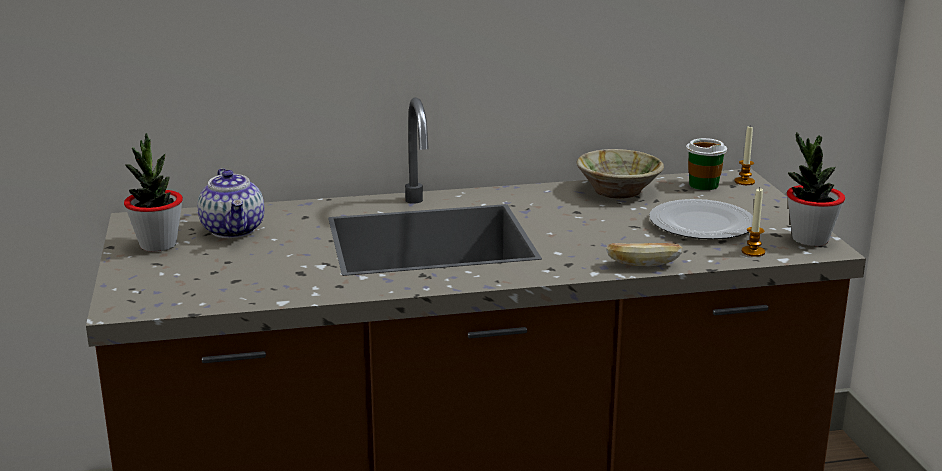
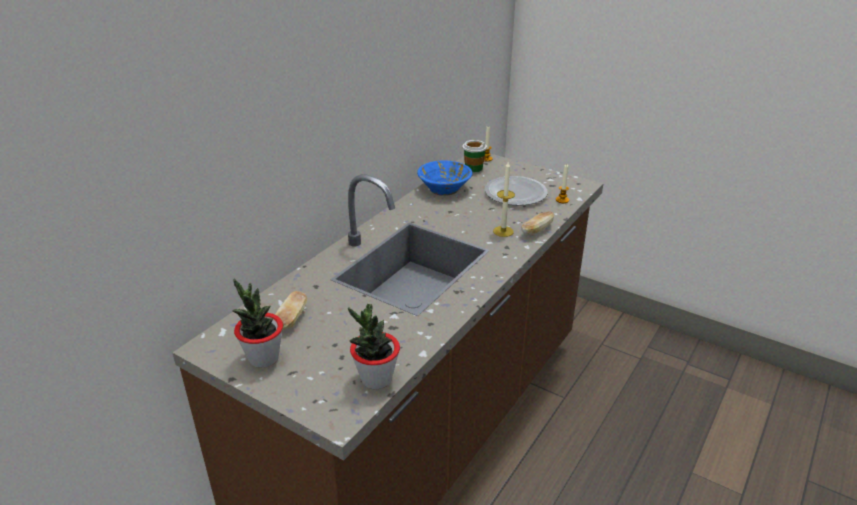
camera: 45 degrees left, 10 degrees up
(234, 230) = (291, 319): teapot -> bread
(598, 250) = (503, 231): none -> candle
(619, 191) = (444, 188): beige bowl -> blue bowl
(810, 239) = (569, 182): potted plant -> potted plant (376, 379)

